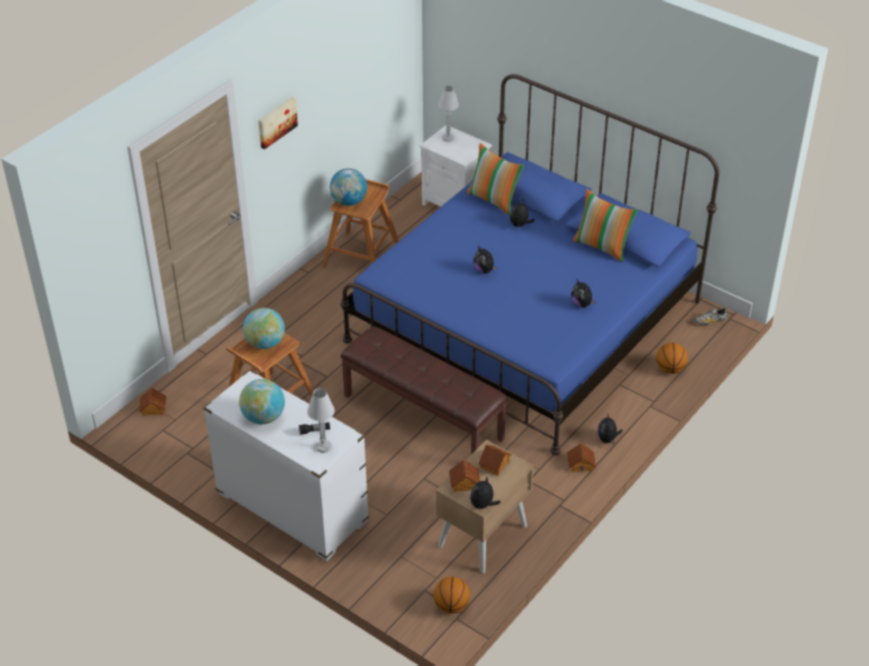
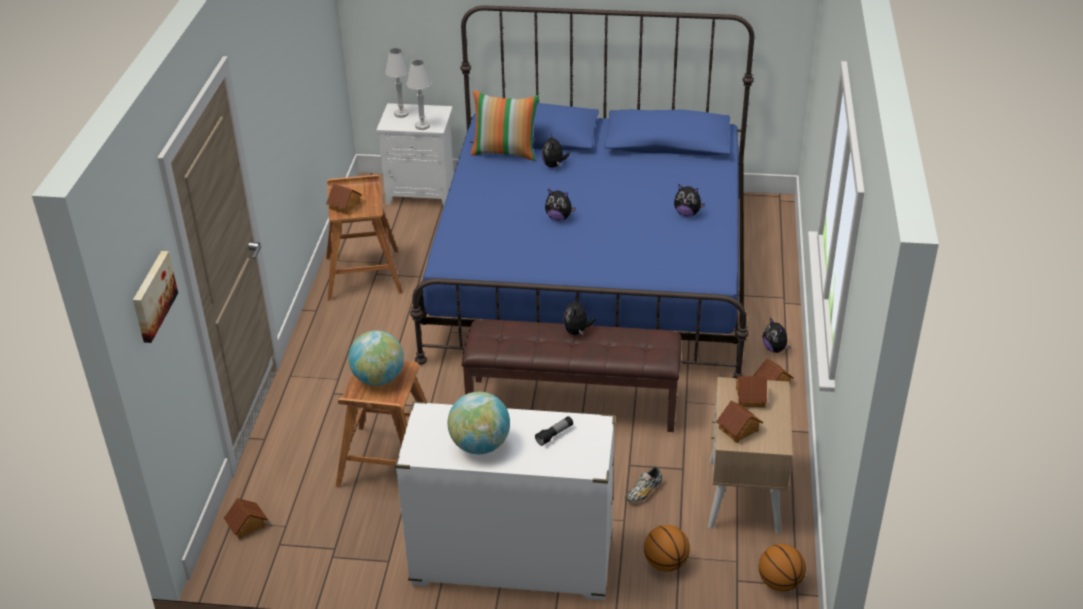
camera: 30 degrees left, 5 degrees down
(276, 122) = (263, 115): picture -> picture (152, 296)
(323, 447) = (581, 447): white table lamp -> white table lamp (422, 126)
(349, 201) = (345, 206): globe -> toy house
(483, 505) = (779, 443): plush toy -> plush toy (577, 331)
(602, 246) = (654, 157): pillow -> none
(670, 369) = (770, 263): basketball -> basketball (665, 563)
(710, 321) = (765, 209): shoe -> shoe (644, 492)

